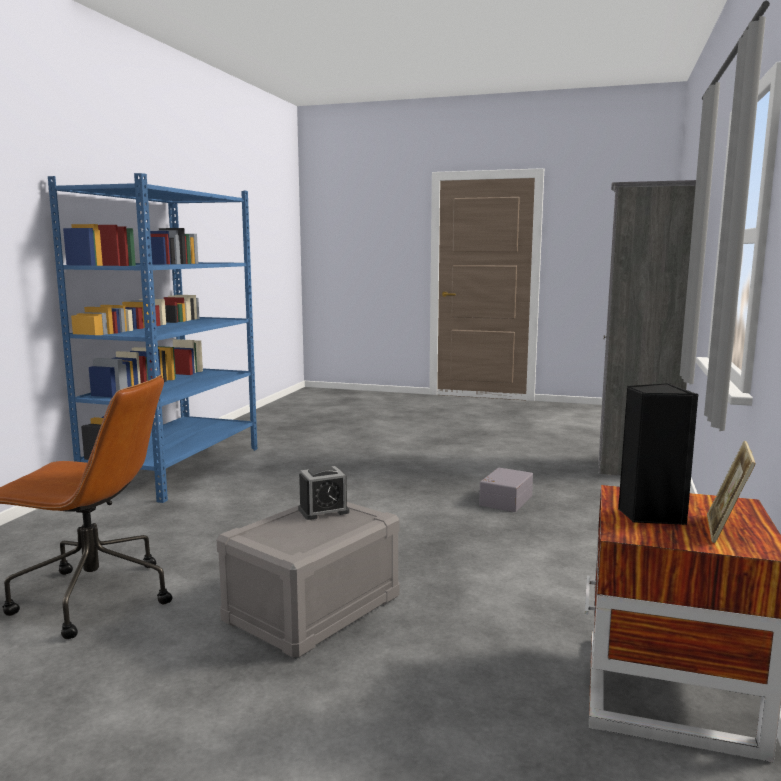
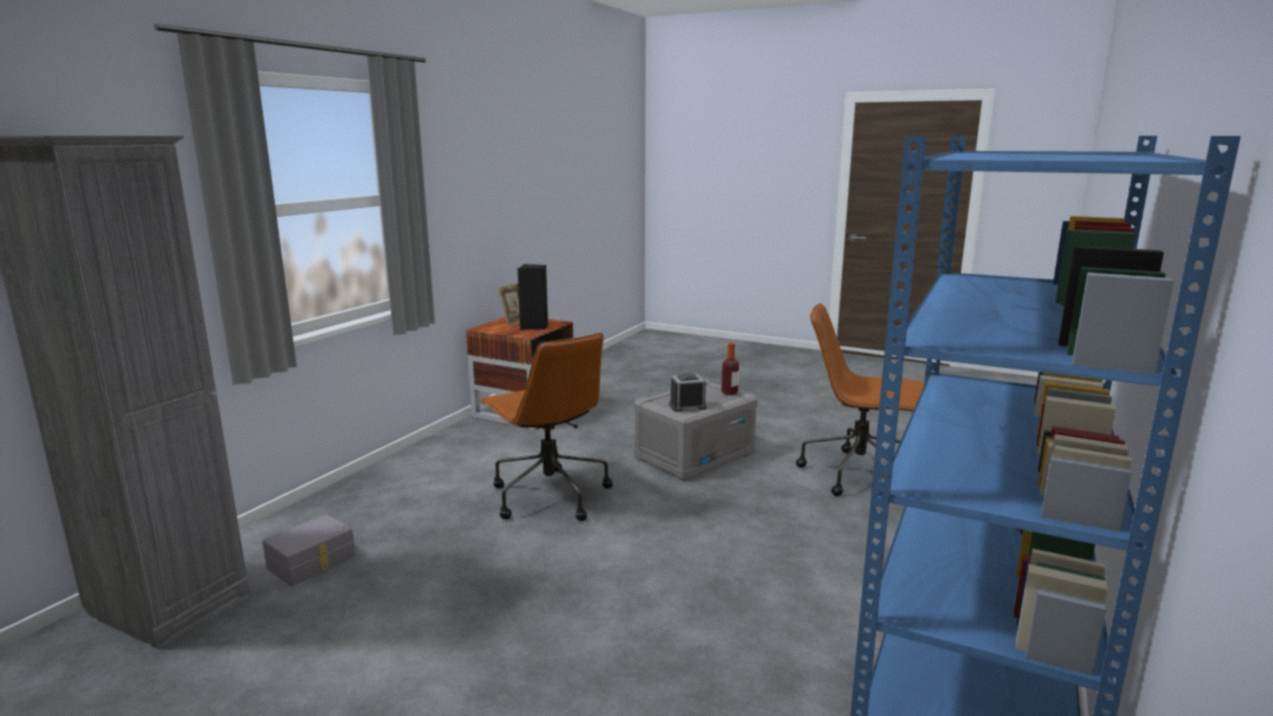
camera: 170 degrees left, 5 degrees up
(258, 538) = (729, 393): none -> bottle
(470, 543) = (548, 495): none -> brown office chair
(504, 500) = (455, 550): grey storage box -> grey storage box (313, 563)

